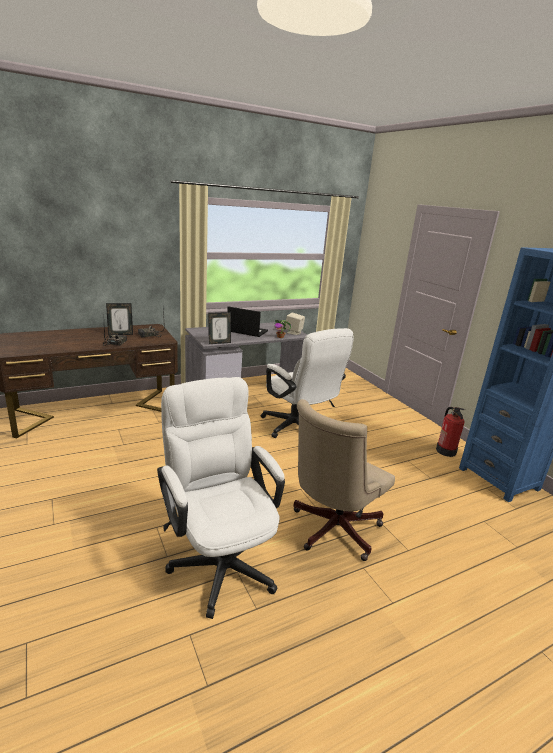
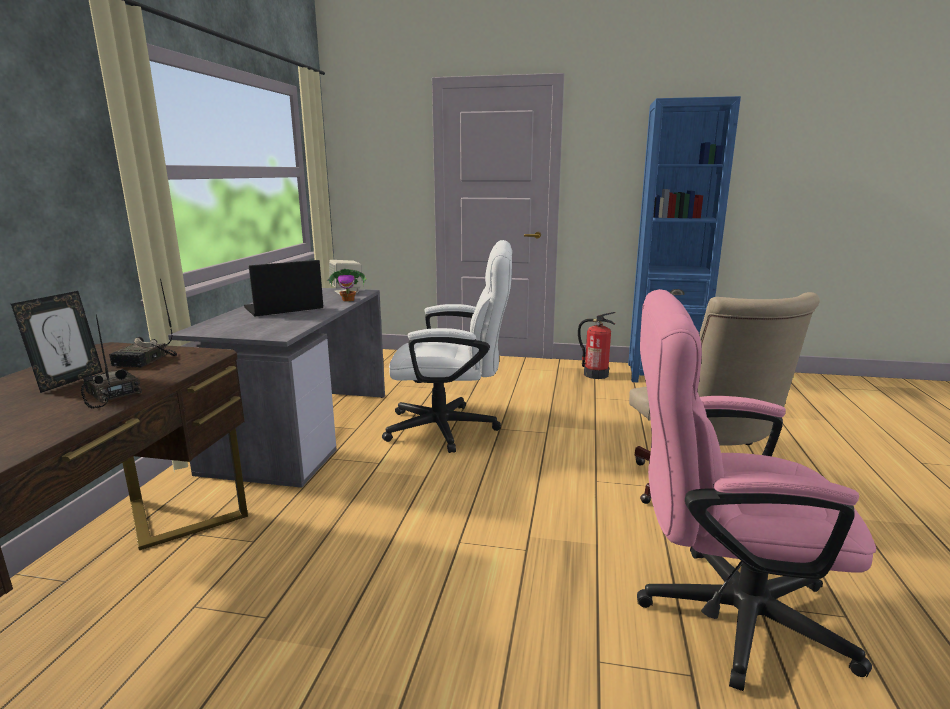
camera: 50 degrees left, 5 degrees down
(219, 343) = (295, 330): picture frame -> none
(219, 558) = (721, 612): white office chair -> pink office chair

